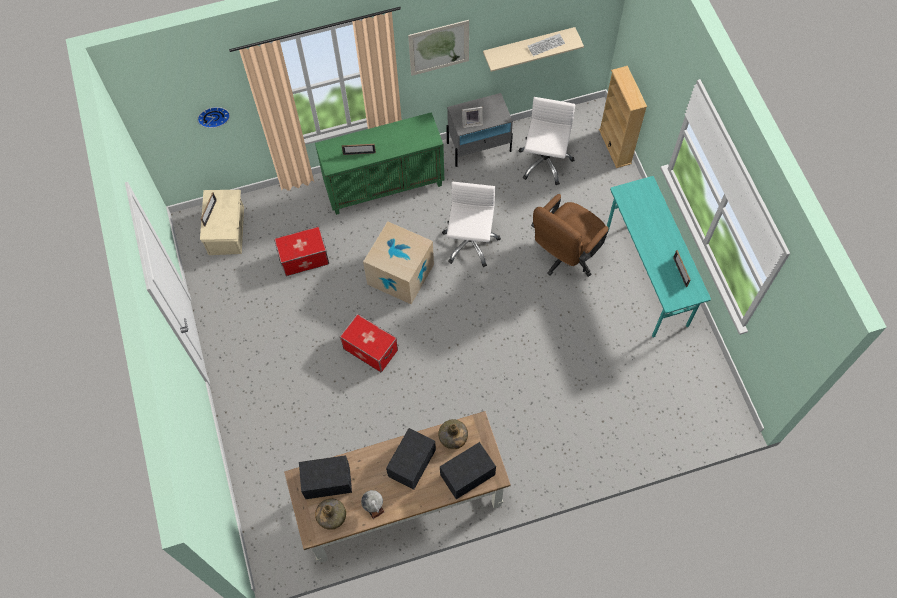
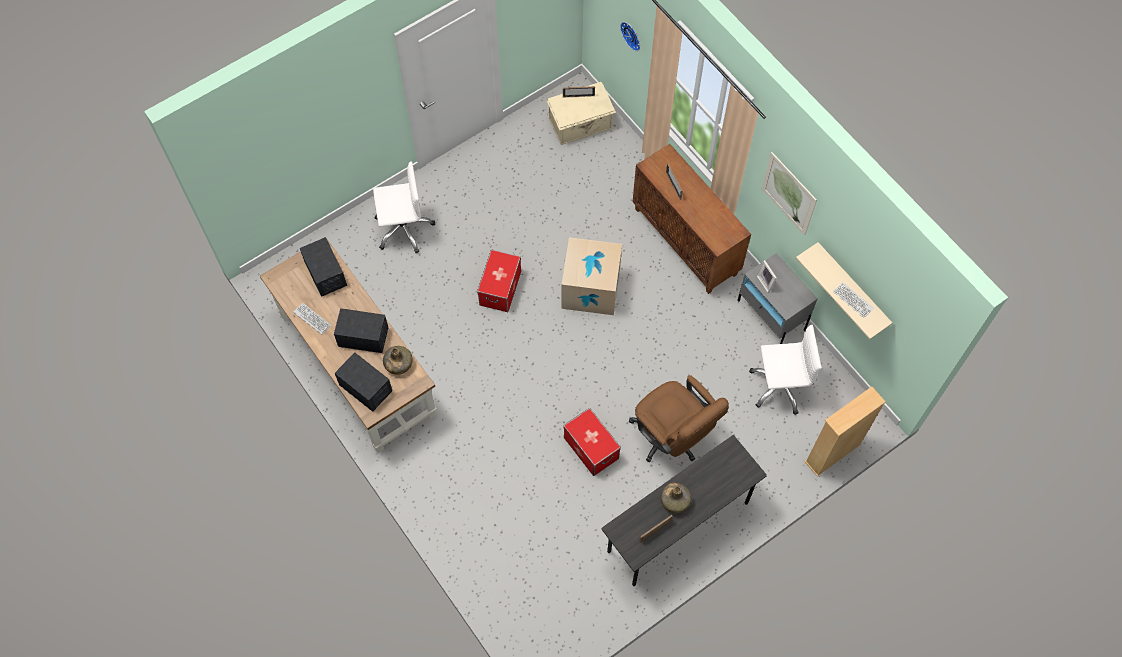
camera: 70 degrees right, 0 degrees up
(304, 258) = (576, 198): storage box -> storage box (591, 448)
(332, 516) = (294, 288): green bottle -> green bottle (675, 501)
(374, 507) = (312, 319): globe -> keyboard
(385, 185) = (686, 242): green cabinet -> brown cabinet
(470, 243) = (651, 341): white office chair -> white office chair (403, 228)
(565, 256) = (672, 438): brown office chair -> brown office chair turned 150 degrees counterclockwise
(647, 277) = (678, 528): turquoise desk -> grey desk

